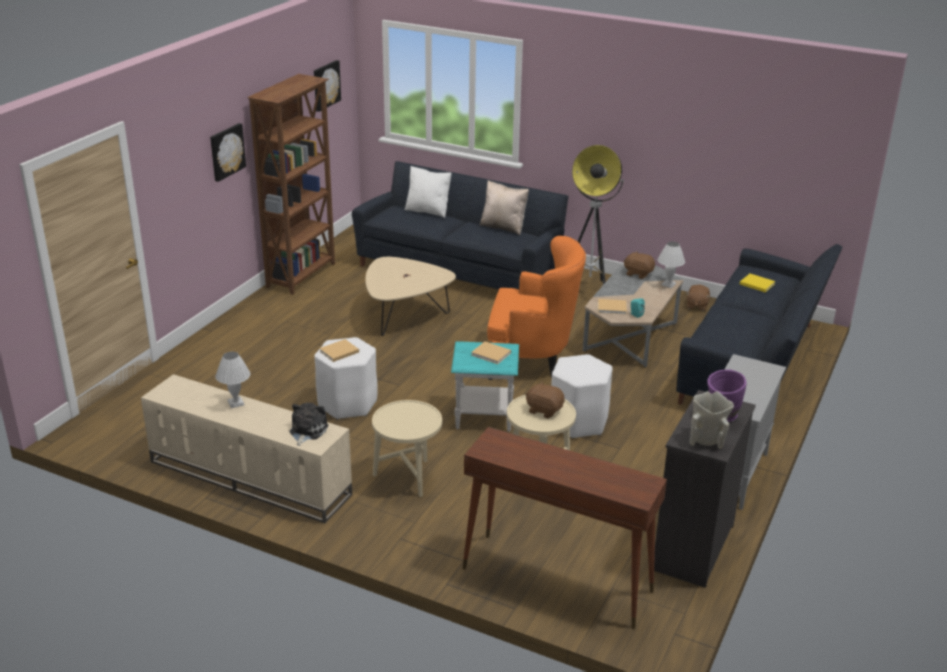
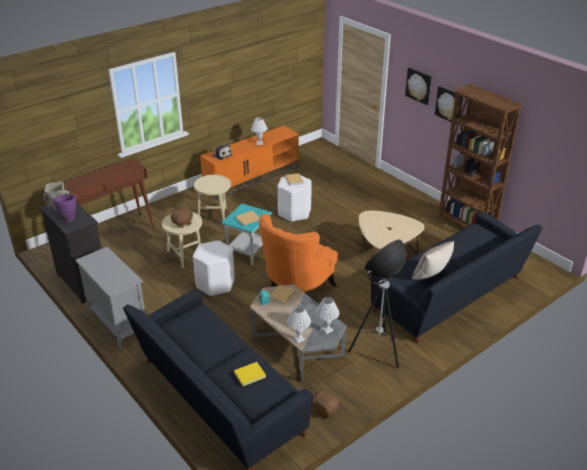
camera: 115 degrees right, 5 degrees up
(248, 478) = (252, 177): beige tv stand -> orange tv stand
(325, 85) = (557, 137): picture -> picture (419, 85)
(428, 211) = (478, 248): white pillow -> none
(638, 274) = (326, 330): brown plush toy -> white table lamp

